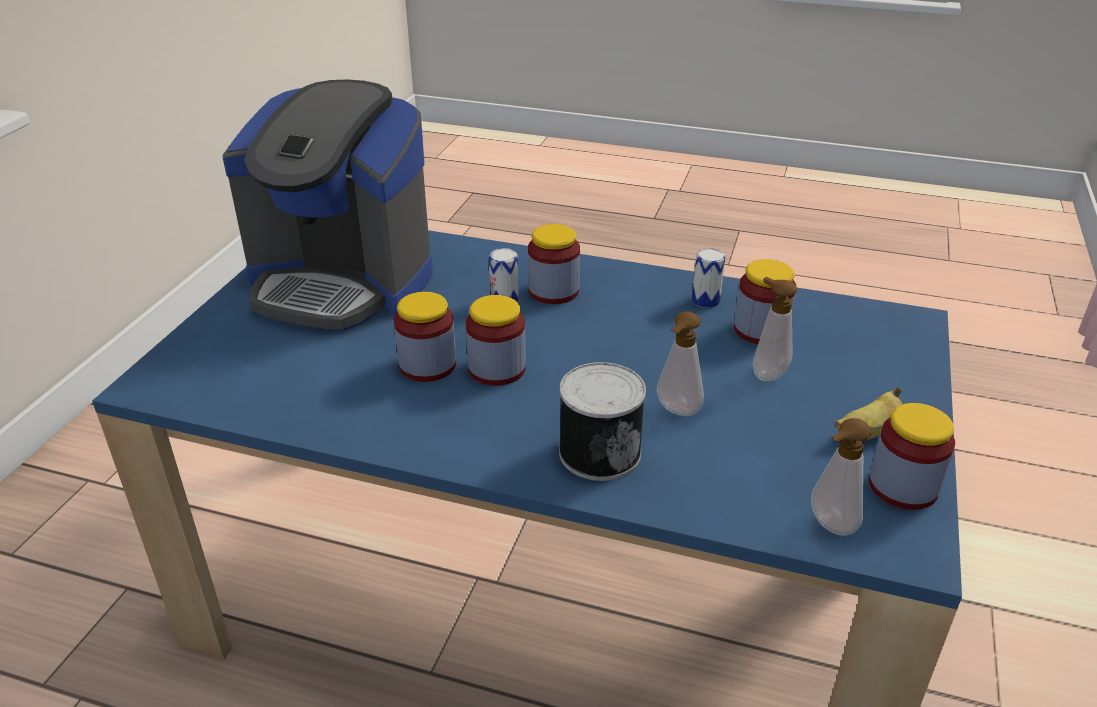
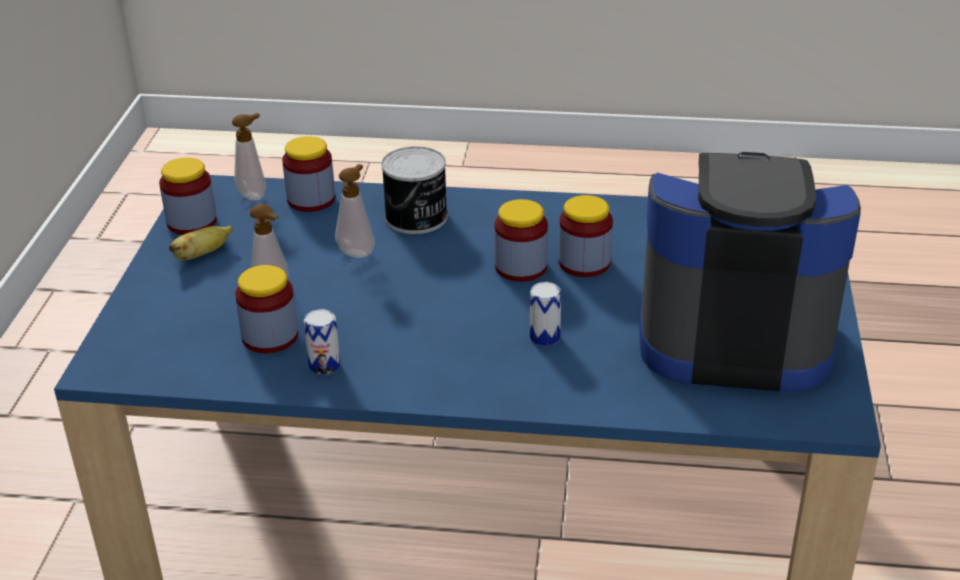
camera: 170 degrees right, 0 degrees up
(553, 291) = (496, 356): jar -> jar (311, 199)

